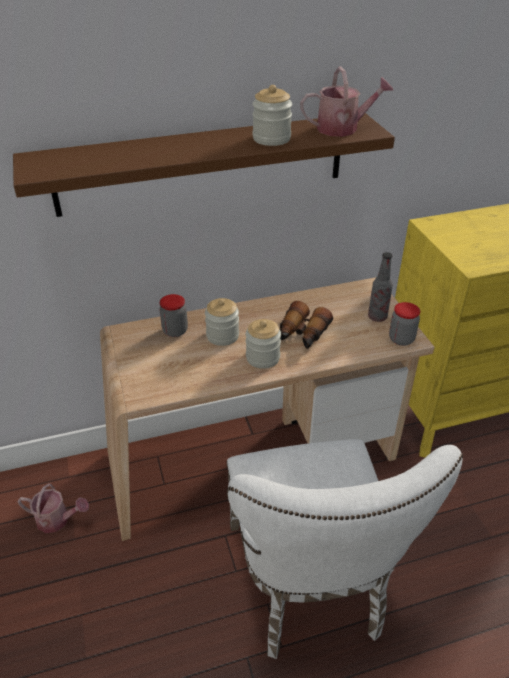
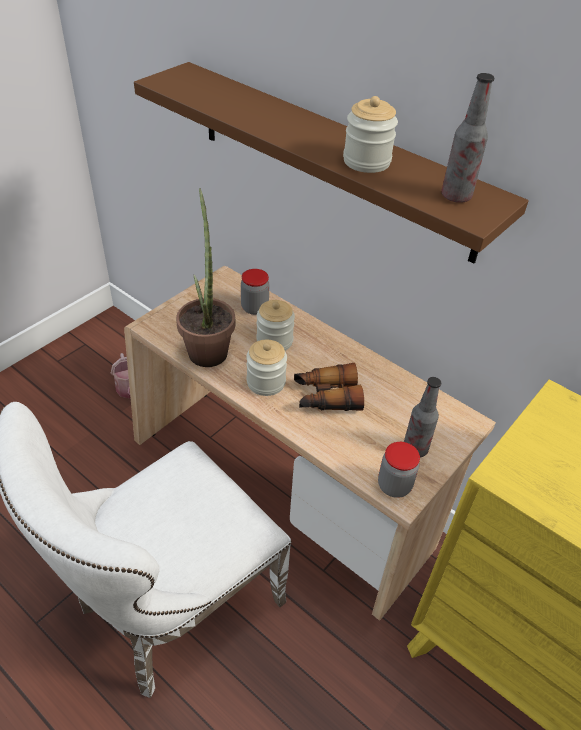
camera: 55 degrees right, 5 degrees up
(196, 373) = (208, 347): none -> potted plant
(343, 128) = (456, 196): watering can -> bottle

